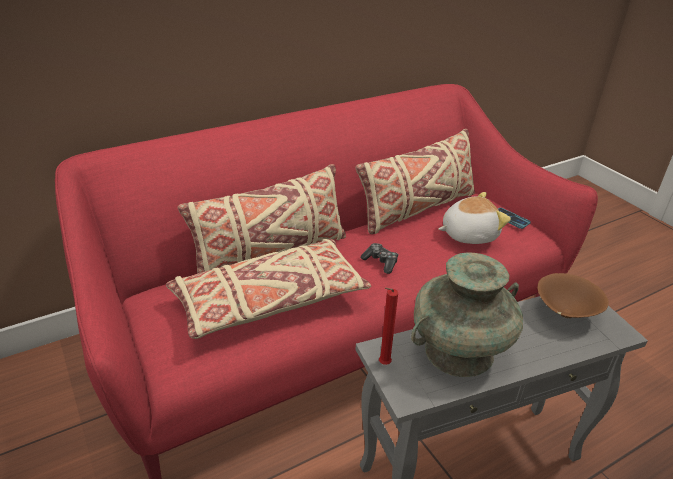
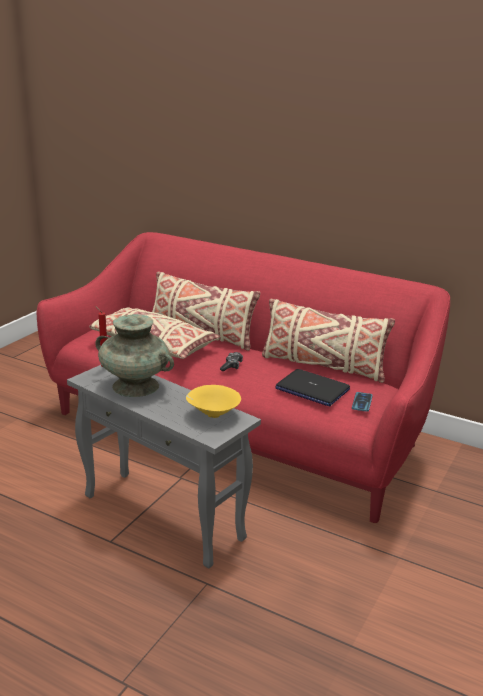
camera: 60 degrees right, 10 degrees down
(468, 234) = (312, 389): plush toy -> laptop
(564, 314) = (212, 414): brown bowl -> yellow bowl

